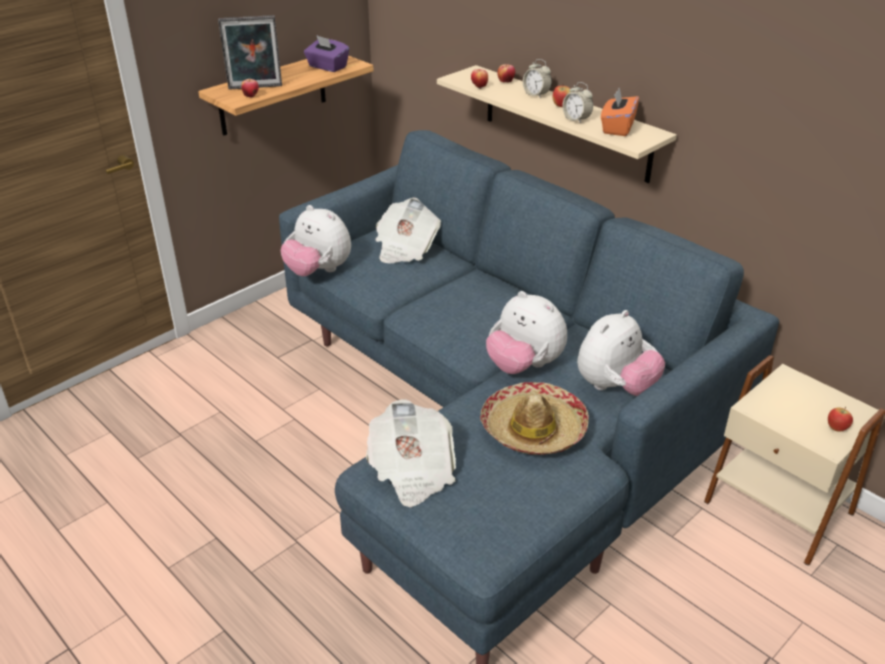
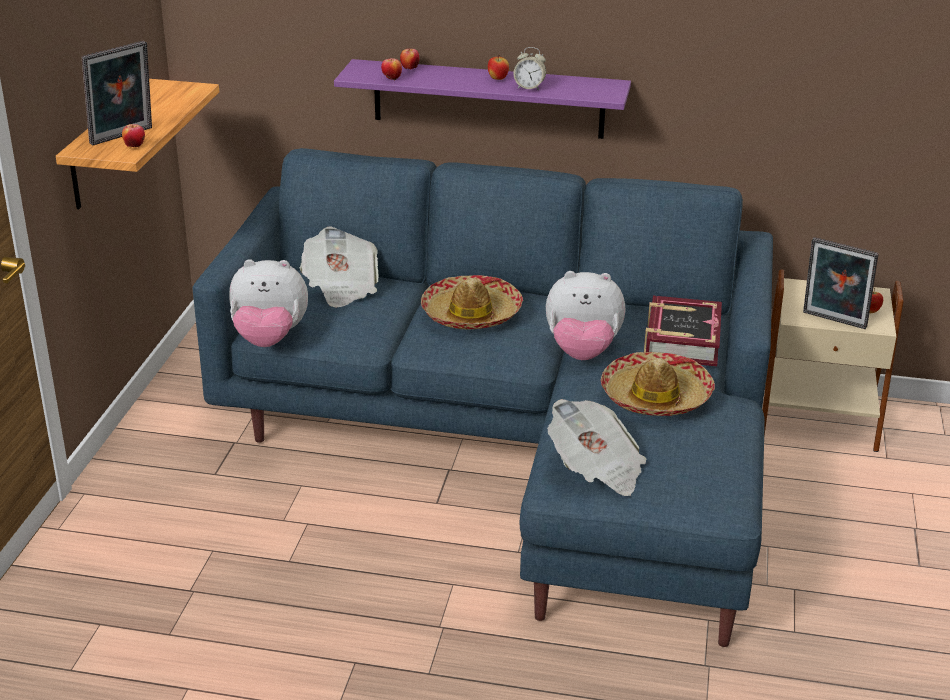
camera: 35 degrees left, 5 degrees down
(327, 67) = (171, 97): purple tissue box -> none
(472, 302) = (471, 314): none -> hat
(536, 95) = (458, 74): alarm clock -> none
(566, 123) = (488, 99): beige shelf -> purple shelf
(615, 387) = (681, 340): plush toy -> book
(617, 128) = (575, 86): orange tissue box -> none
(786, 424) = (833, 321): none -> picture frame

